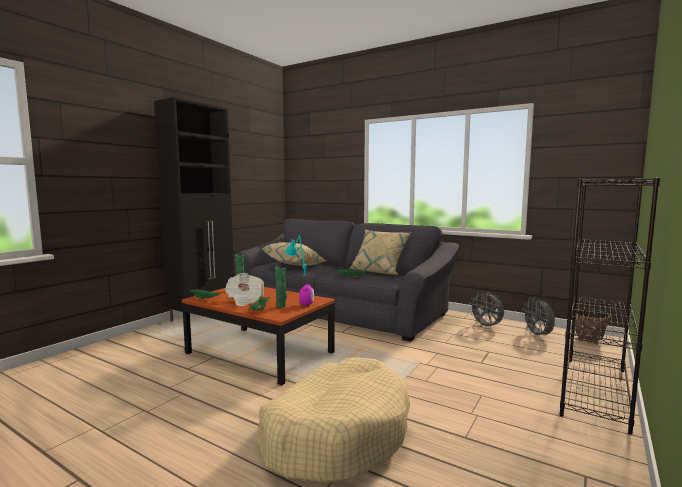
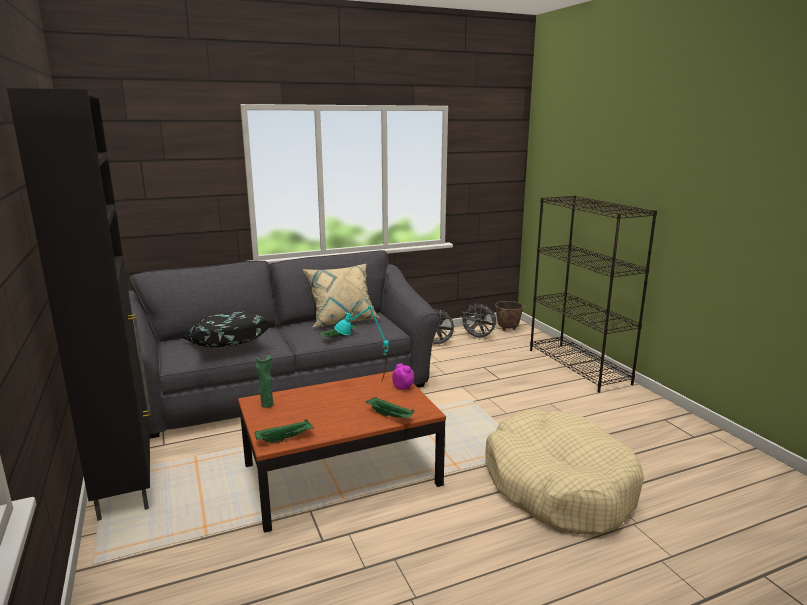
camera: 55 degrees left, 10 degrees up
(245, 300) = (332, 415): newspaper -> none
(281, 306) = (390, 401): green vase -> none
(295, 266) = (227, 346): beige pillow -> black pillow

